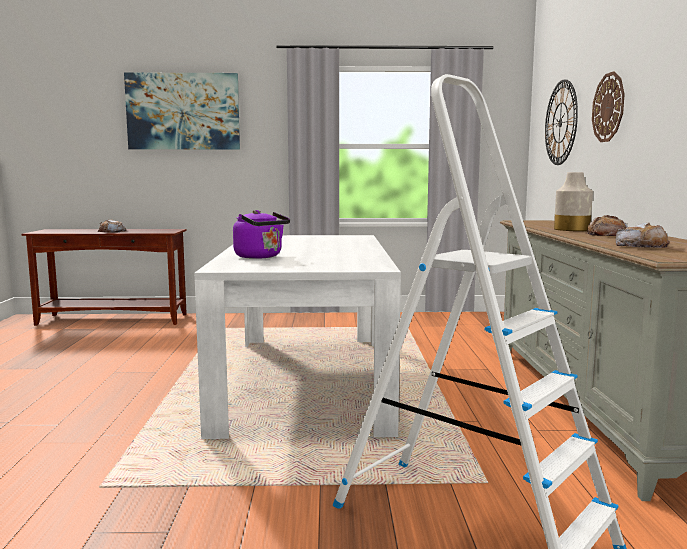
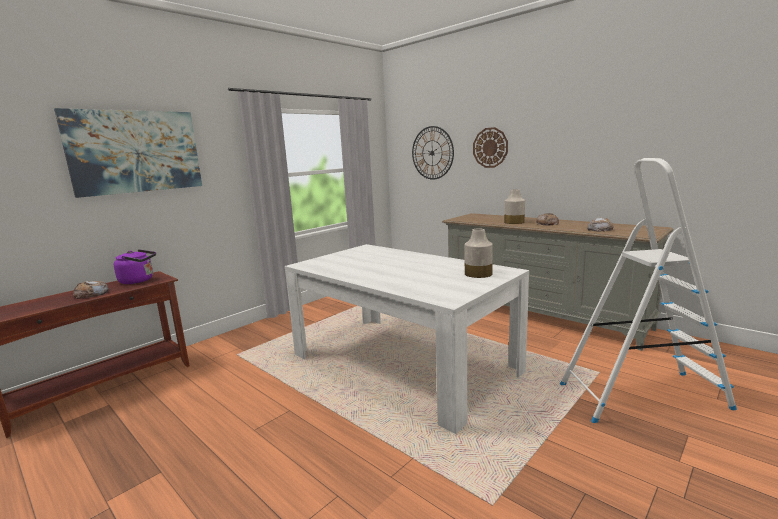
camera: 45 degrees left, 5 degrees up
(260, 257) = (413, 282): purple kettle -> purple kettle (139, 280)
(338, 263) = (478, 273): none -> beige vase

